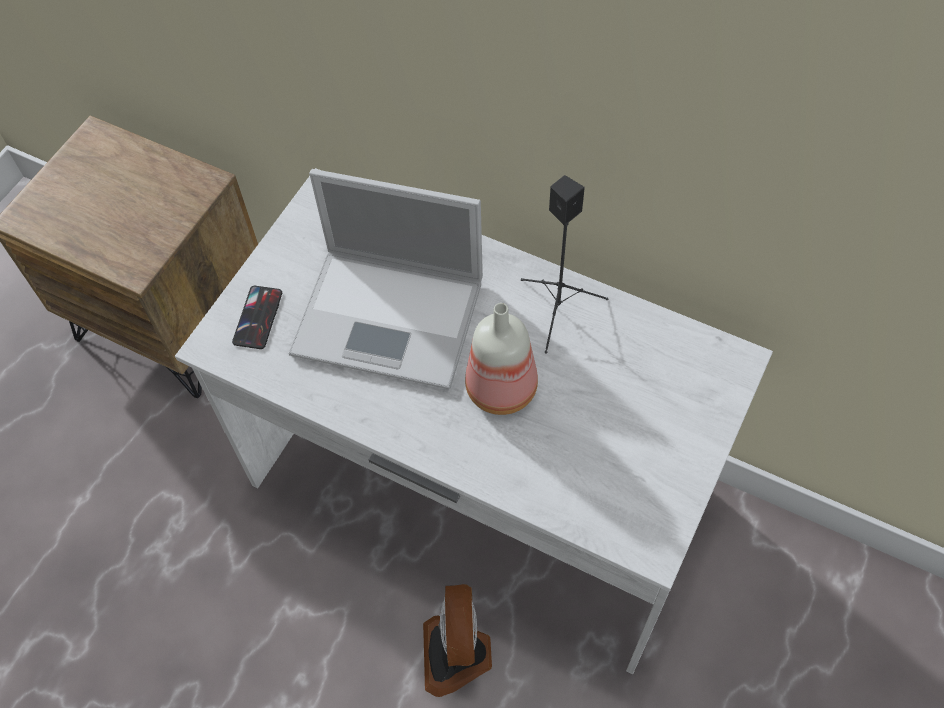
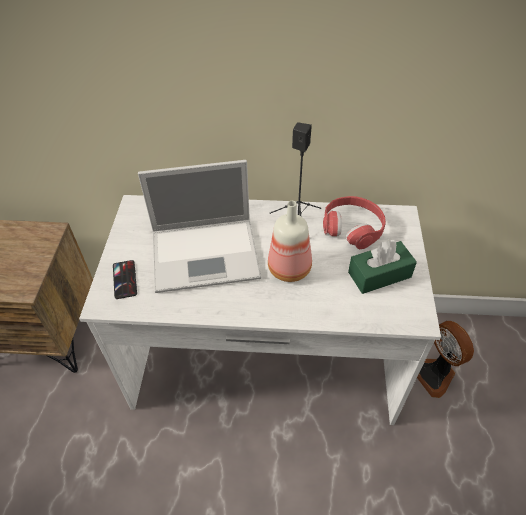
camera: 25 degrees left, 10 degrees down
(458, 654) = (296, 455): fan -> fan (434, 373)
(635, 451) = (379, 274): none -> green tissue box
(640, 353) = (352, 227): none -> red headphones

